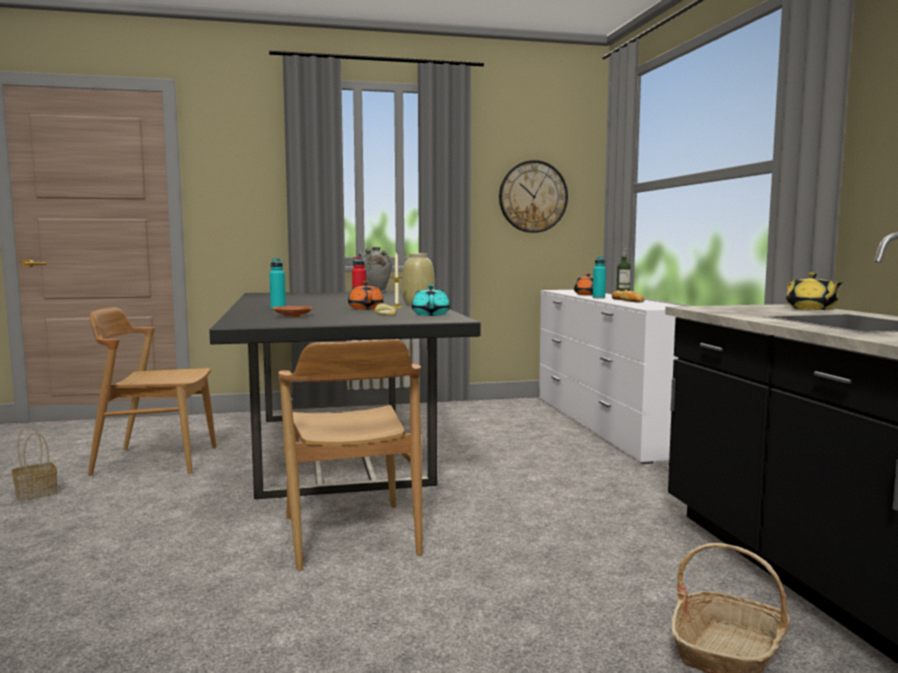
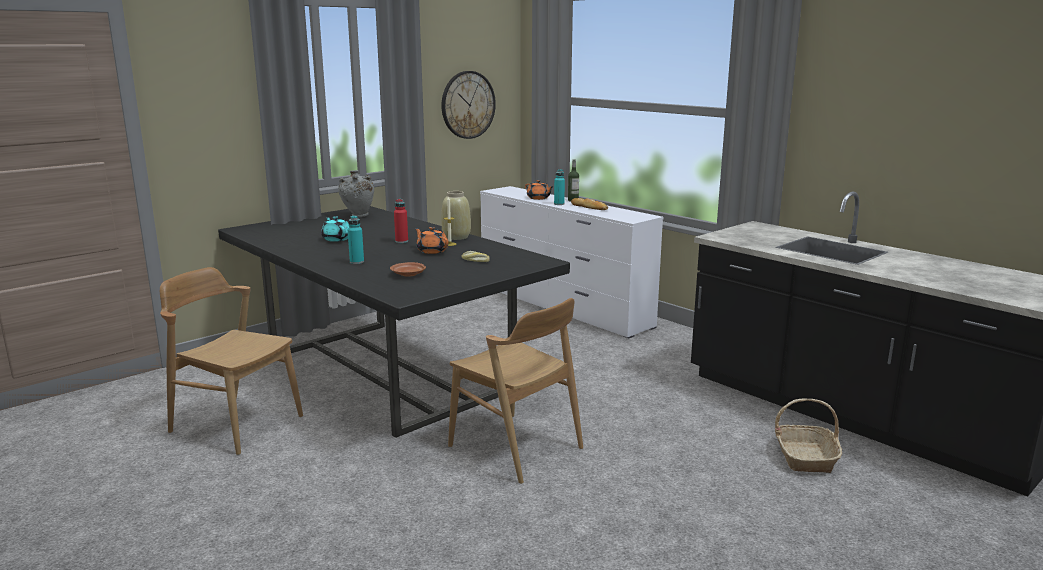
camera: 30 degrees left, 10 degrees up
(37, 493) = (179, 485): basket -> none
(155, 460) = (236, 424): brown chair -> brown chair turned 60 degrees clockwise
(431, 314) = (509, 255): turquoise teapot -> turquoise teapot (336, 239)
(811, 309) = (777, 230): yellow teapot -> none

